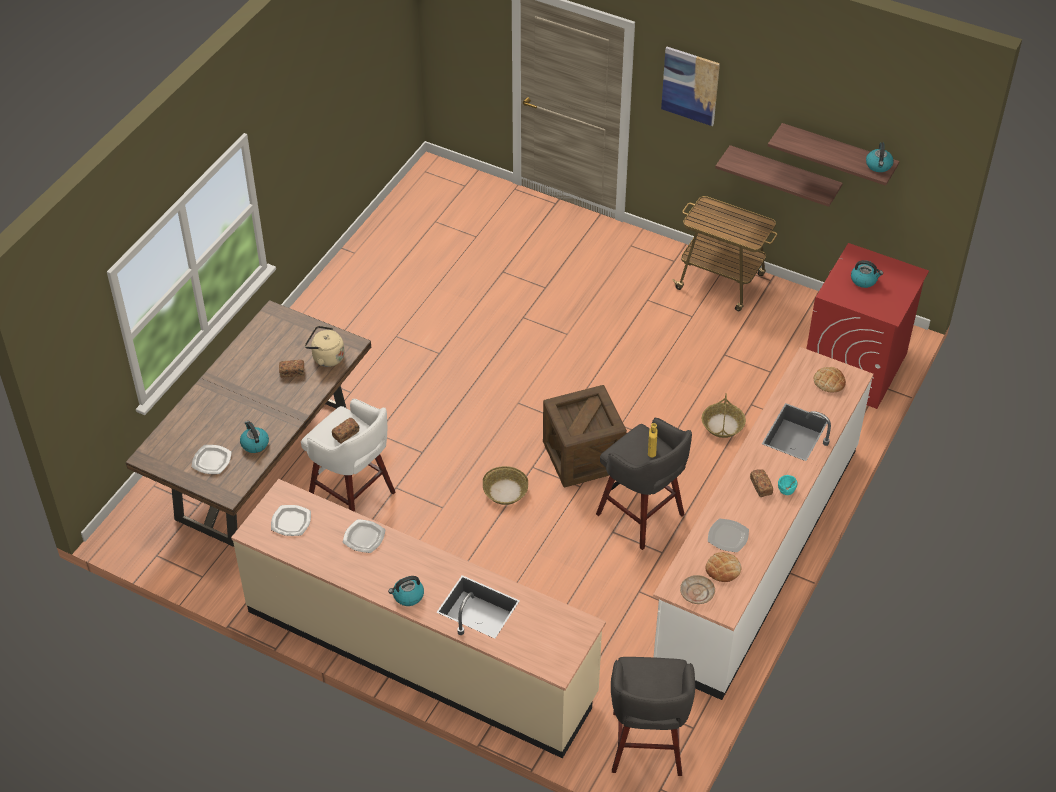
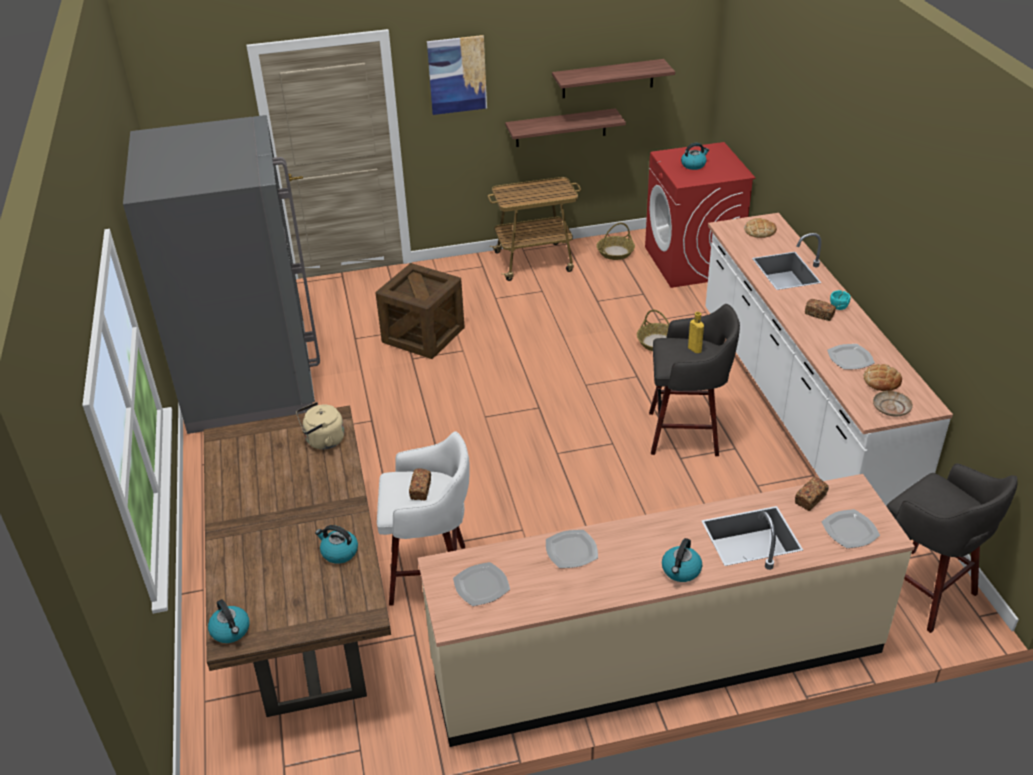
camera: 40 degrees left, 10 degrees down
(212, 460) = (310, 595): plate -> plate (850, 530)
(292, 372) = (302, 471): bread -> bread (810, 499)
(395, 263) = (249, 380): none -> grey fridge
(505, 491) = (559, 483): basket -> basket (615, 252)
(583, 456) = (586, 422): crate -> crate (423, 335)
(878, 165) = (655, 65): kettle -> kettle (231, 631)

